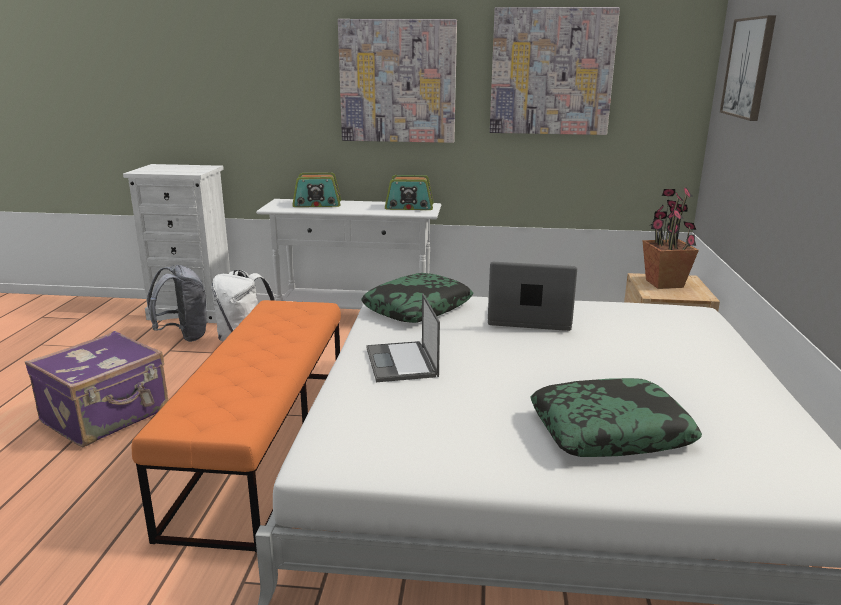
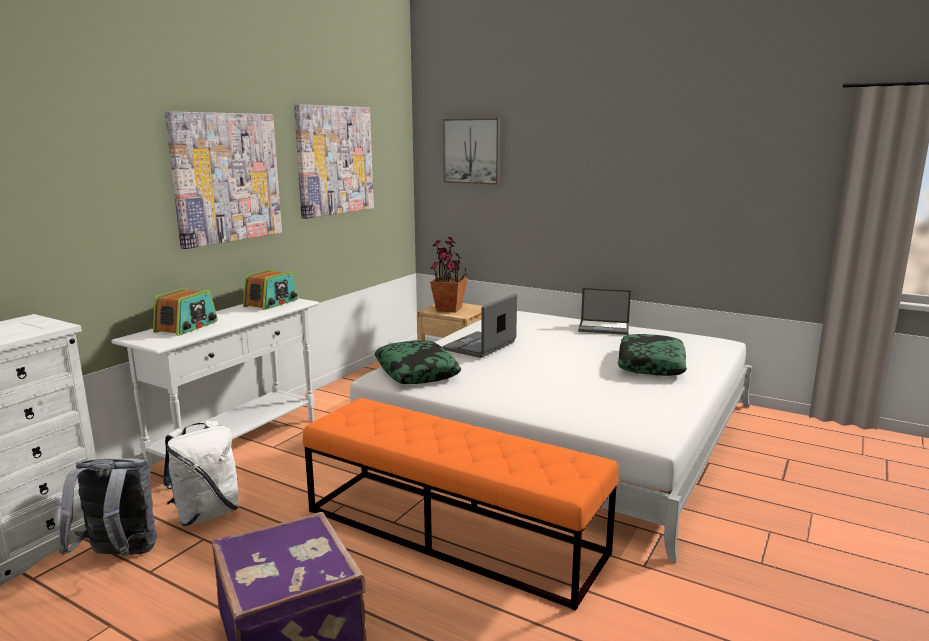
camera: 65 degrees left, 5 degrees down
(402, 362) = (519, 393): laptop -> laptop (604, 327)

